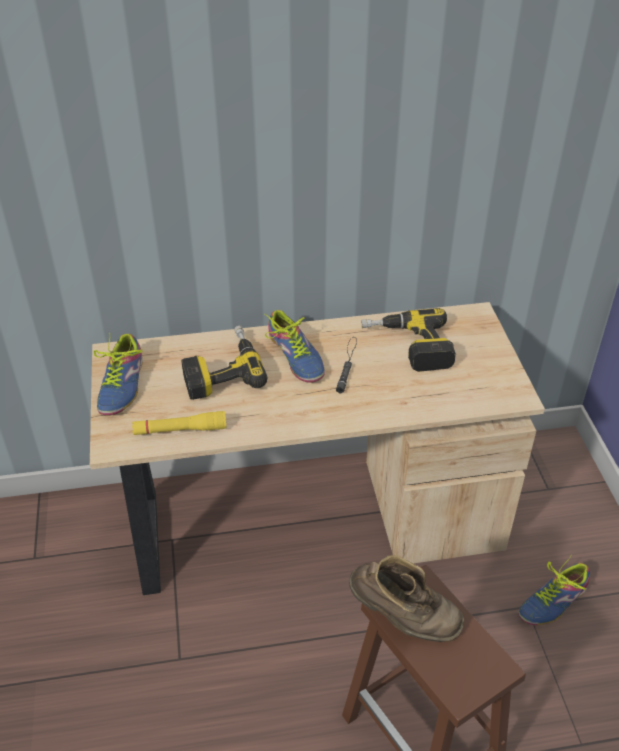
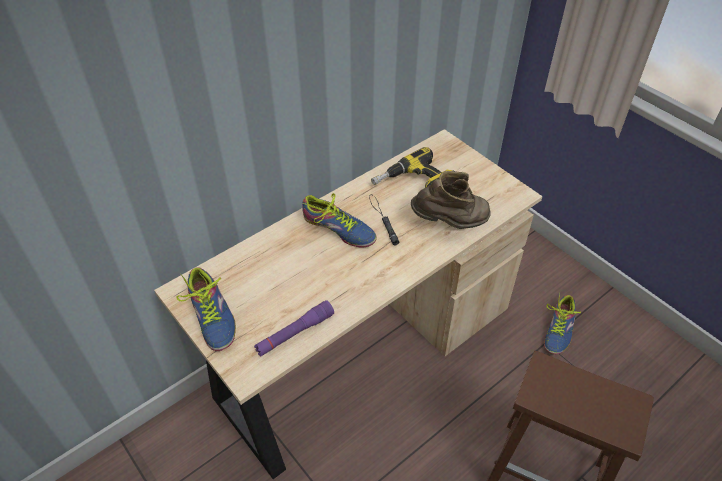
camera: 30 degrees left, 5 degrees up
(180, 430) = (295, 333): yellow flashlight -> purple flashlight
(221, 370) = (288, 266): power drill -> none
(403, 620) = (551, 401): brown boot -> brown boot (450, 223)

